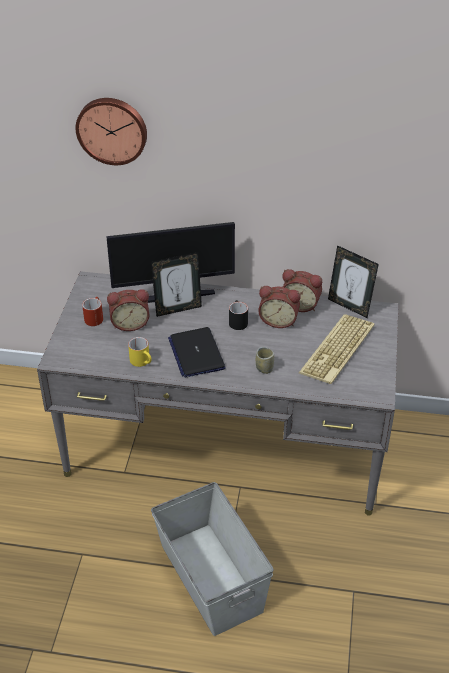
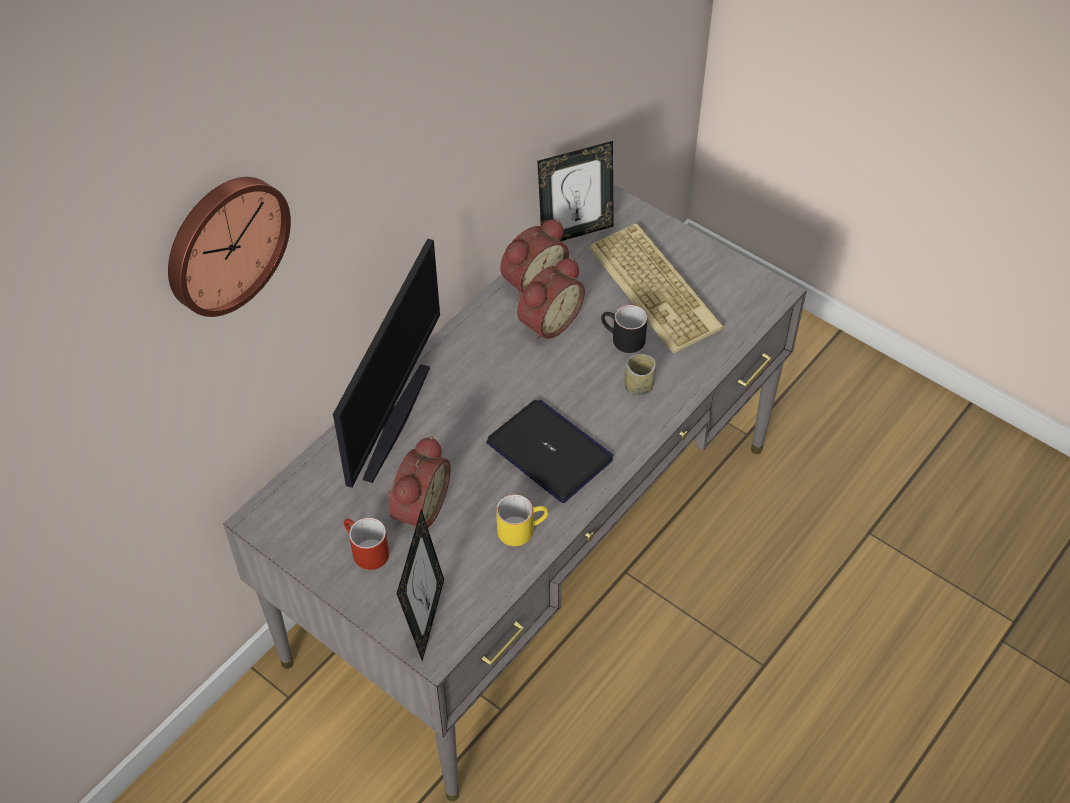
camera: 60 degrees left, 10 degrees up
(178, 309) = (430, 430): picture frame -> picture frame (425, 618)
(196, 353) = (550, 452): laptop -> laptop turned 150 degrees counterclockwise
(210, 578) = (763, 686): grey storage box -> none
(237, 321) = (513, 370): black mug -> black mug (622, 339)

